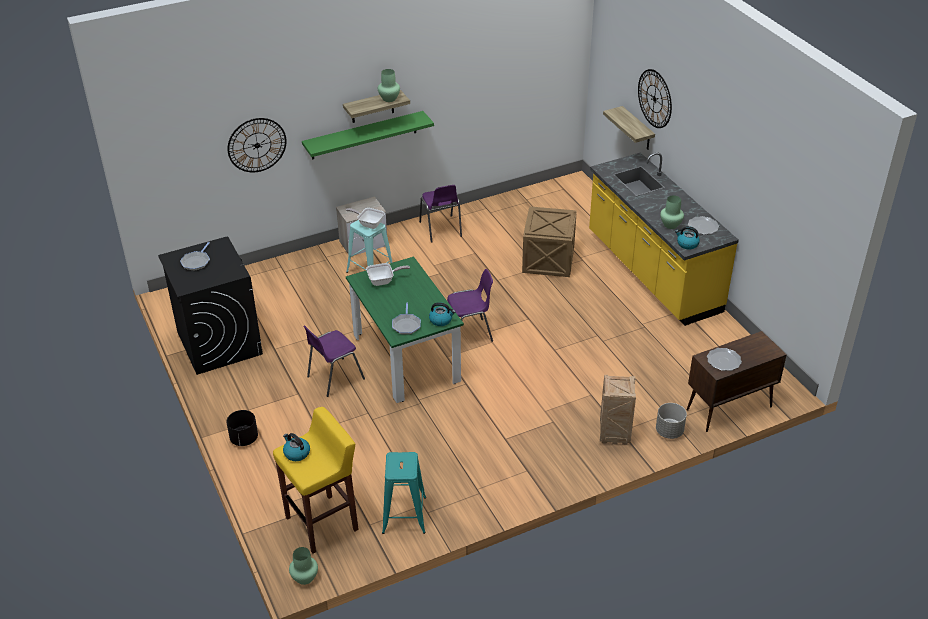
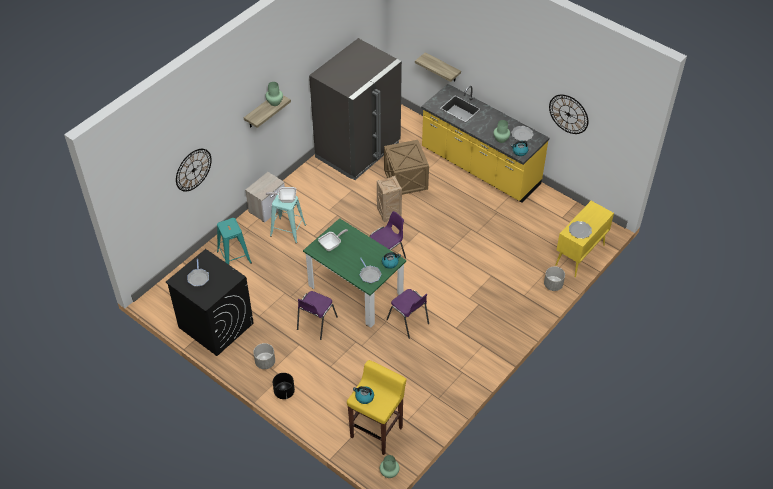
camera: 25 degrees left, 10 degrees up
(245, 399) = (265, 362): none -> grey planter
(364, 135) = (257, 132): green shelf -> none
(404, 515) = (424, 405): turquoise stool -> turquoise stool (234, 257)
(441, 230) = (316, 178): purple chair -> purple chair (408, 322)
(510, 215) = (358, 150): none -> grey fridge
(615, 434) = (522, 299): crate -> crate (389, 214)
(654, 98) = (458, 47): wall clock -> wall clock (568, 114)
(728, 408) = (579, 255): brown cabinet -> yellow cabinet

